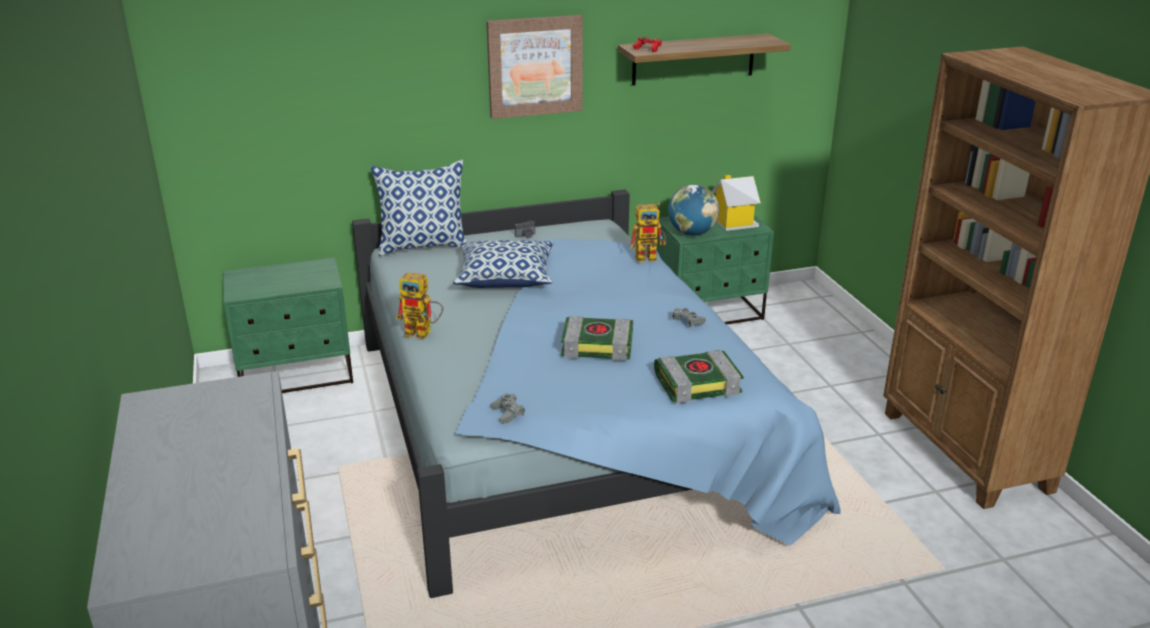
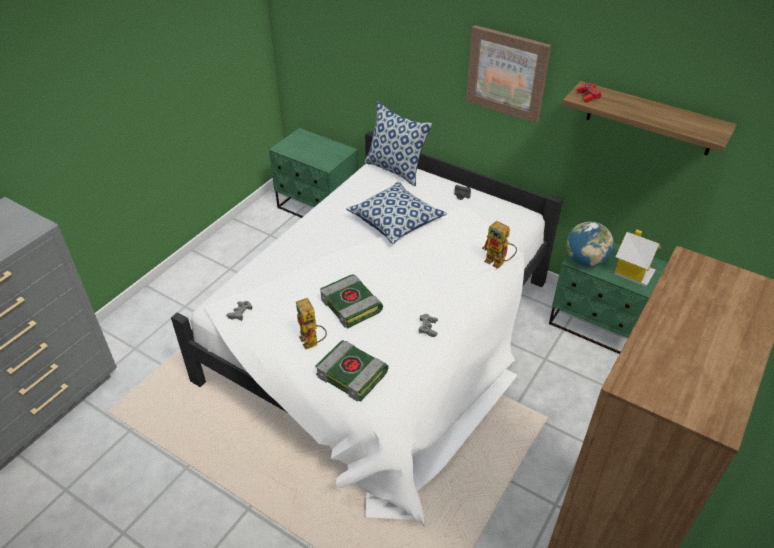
camera: 50 degrees right, 15 degrees up
(423, 333) = (298, 231): toy robot -> toy robot (312, 343)
(565, 427) = (384, 339): blue bed -> white bed

